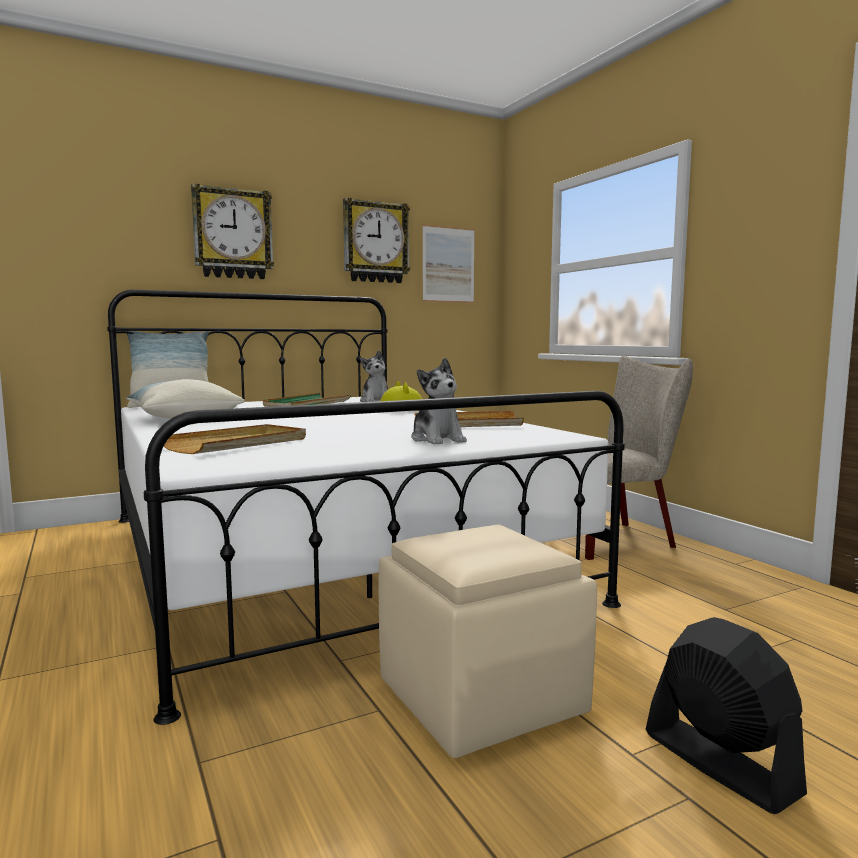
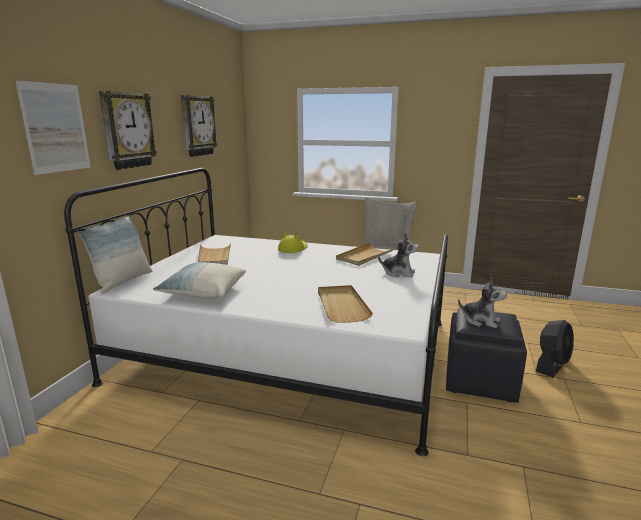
camera: 45 degrees left, 10 degrees up
(307, 404) = (214, 256): green tray -> beige tray
(376, 401) = (240, 243): plush toy -> plush toy (481, 320)
(448, 265) = (228, 136): picture -> picture (56, 128)
(481, 697) = (479, 380): beige ottoman -> black ottoman
(719, 762) = (552, 365): black fan -> black fan turned 120 degrees clockwise

